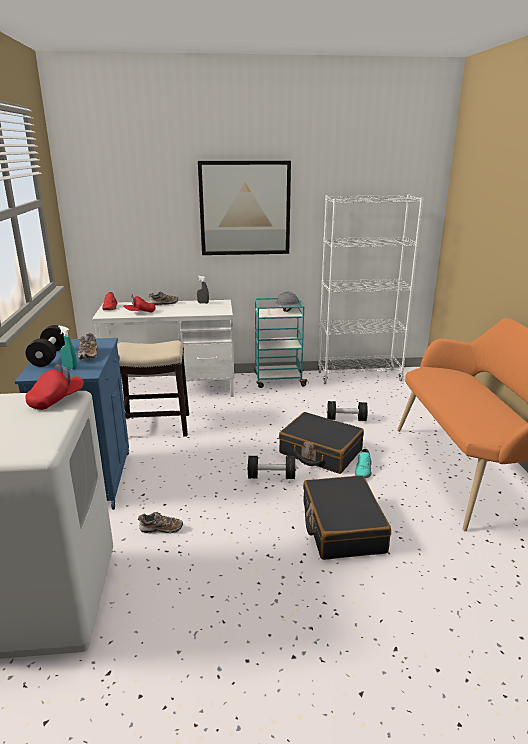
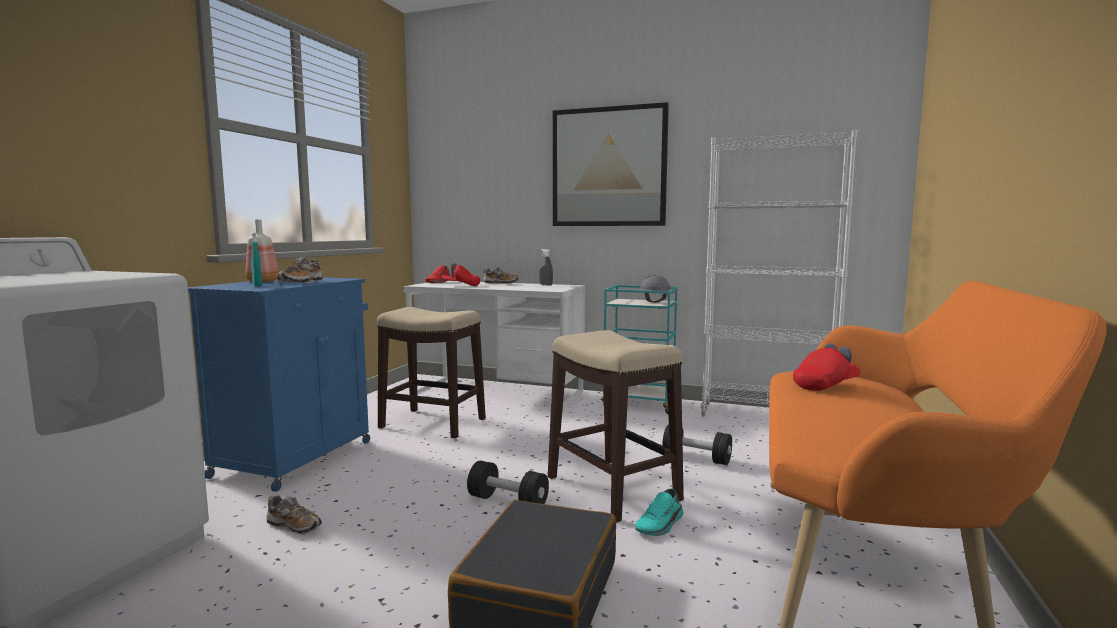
camera: 25 degrees right, 15 degrees down
(50, 357) = (263, 281): black dumbbell -> bottle
(56, 400) = (128, 274): red cap -> red cap (825, 385)
(320, 452) = (613, 488): black suitcase -> stool

